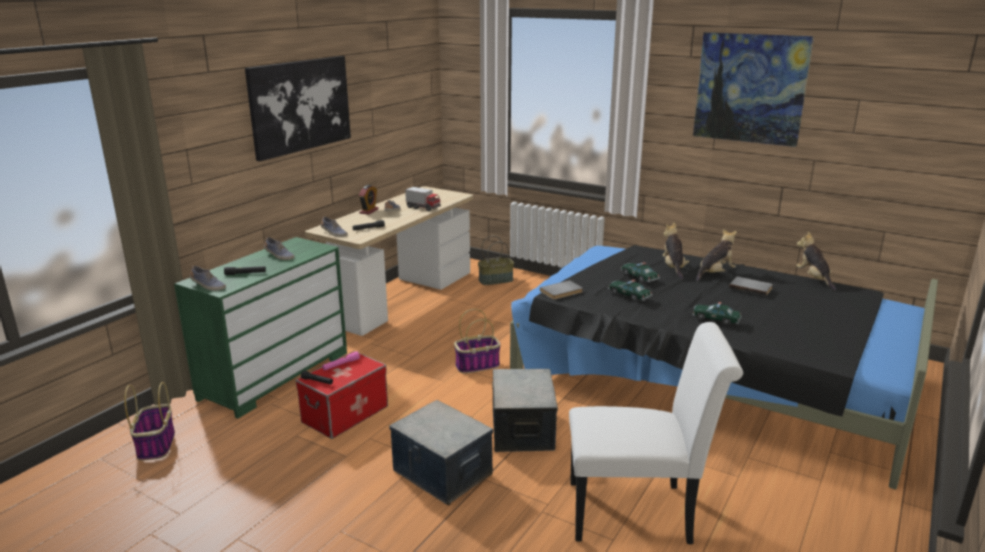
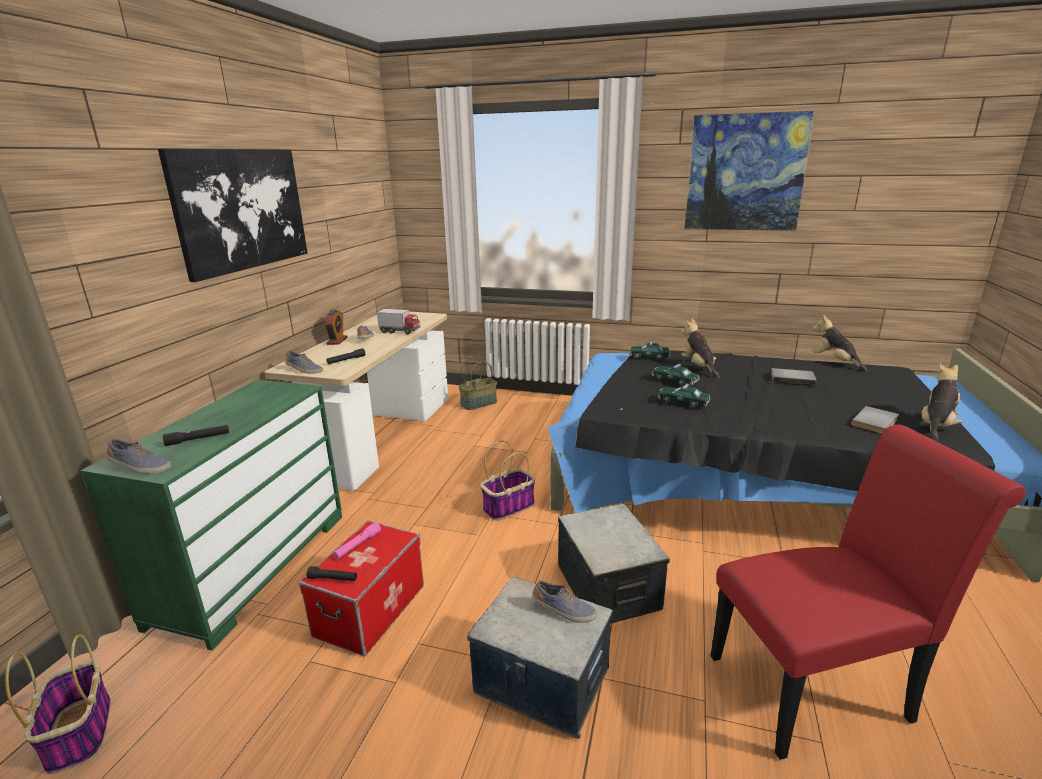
camera: 15 degrees left, 0 degrees up
(279, 256) = (242, 407): shoe -> shoe (563, 611)
(562, 292) = (607, 408): grey book -> grey book (876, 422)
(638, 512) = (819, 685): white chair -> red chair
(715, 274) = (742, 368): plush toy -> plush toy (936, 426)
(716, 319) = (796, 417): toy car -> toy car (649, 356)

